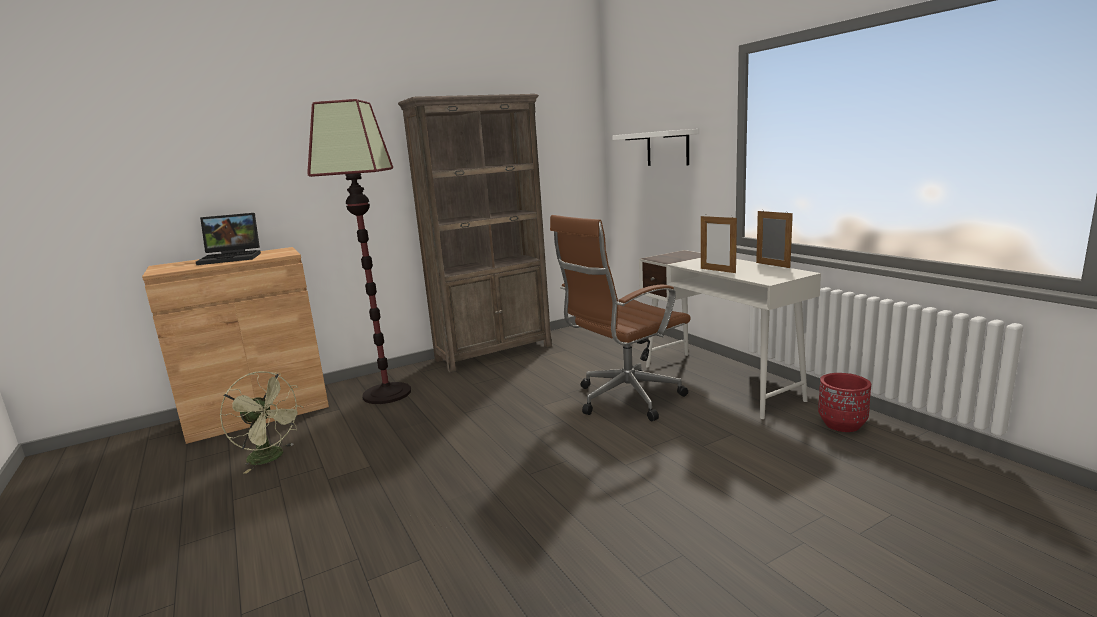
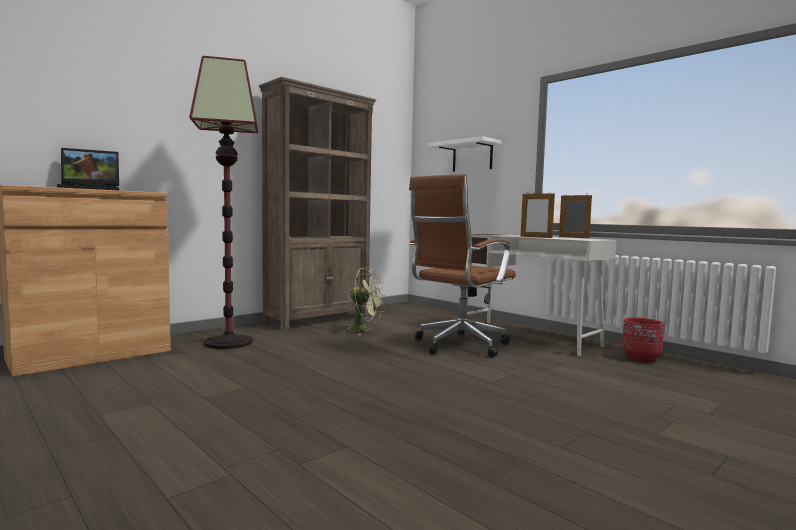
camera: 15 degrees left, 10 degrees down
(271, 458) = (127, 384): green fan -> green fan (365, 330)

